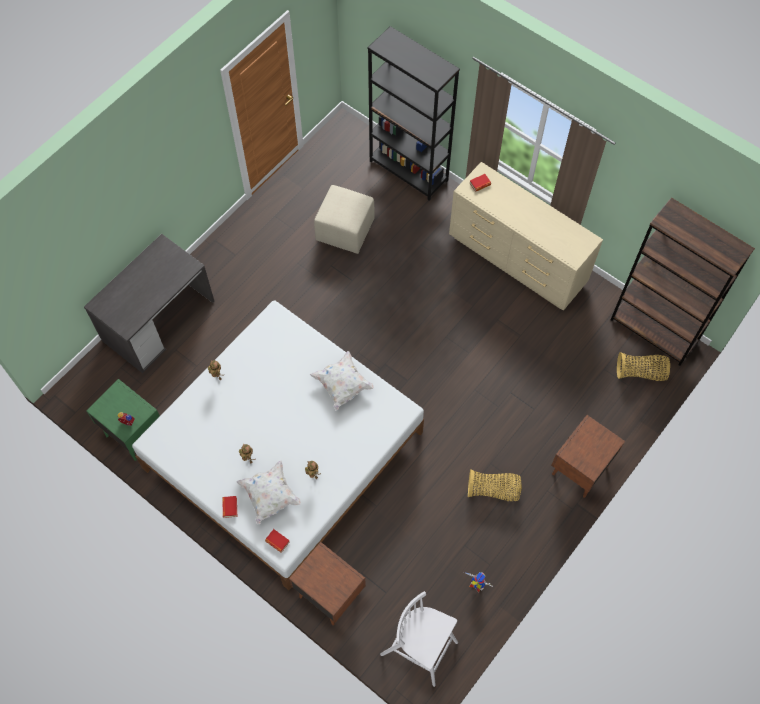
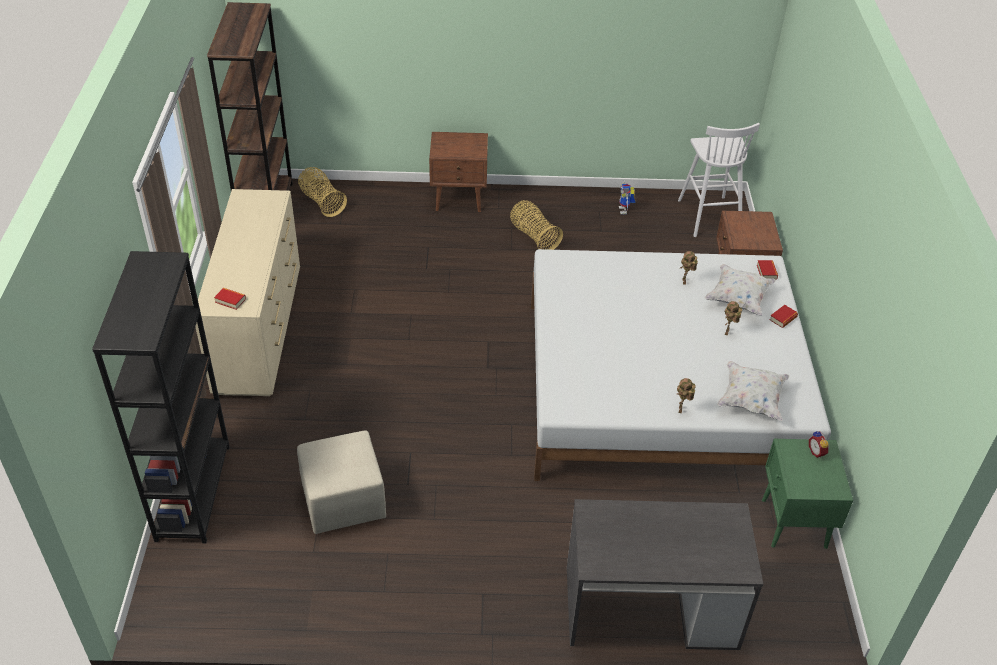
camera: 130 degrees left, 20 degrees down
(342, 385) = (576, 312): white pillow -> white pillow (751, 400)

